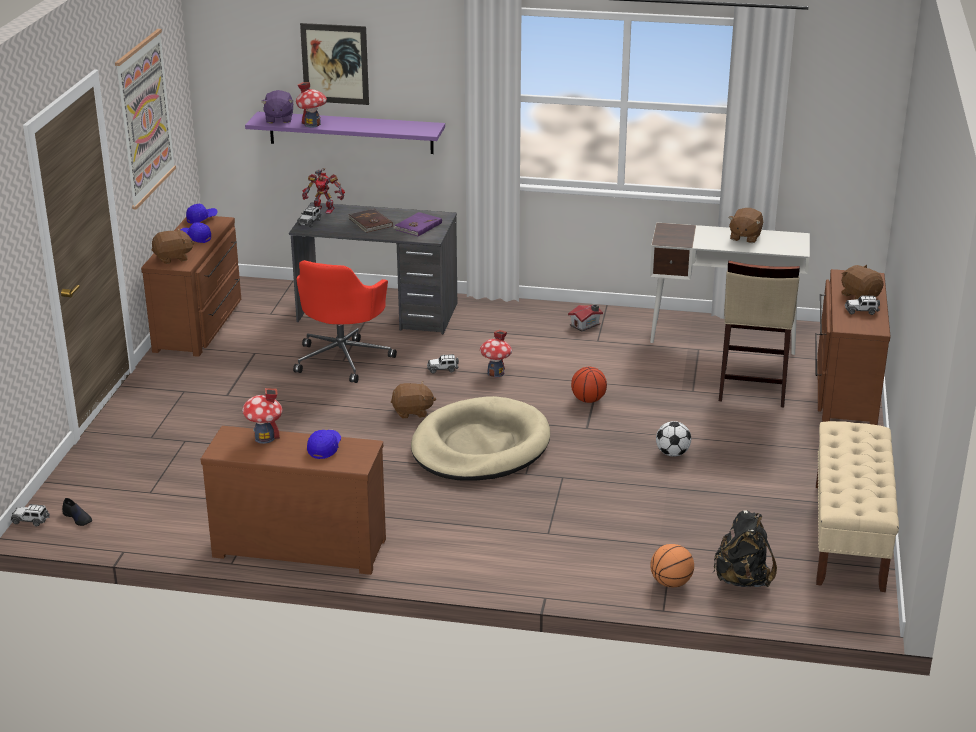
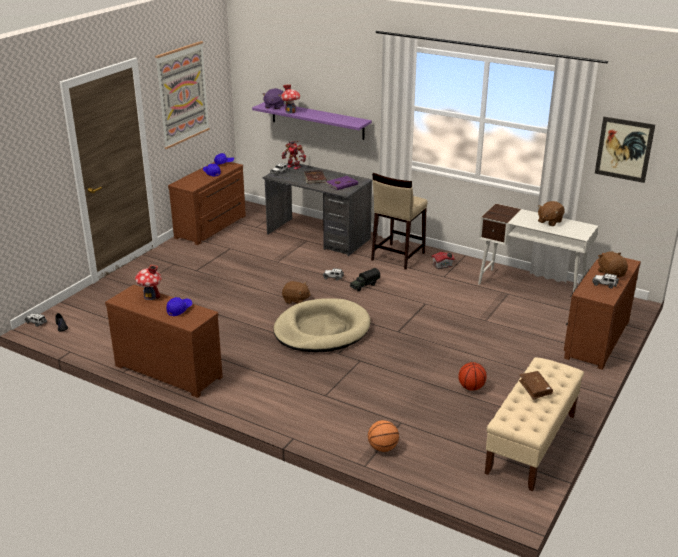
camera: 20 degrees right, 0 degrees up
(173, 258) = (189, 182): brown plush toy -> none
(335, 64) = (309, 75): picture -> picture (624, 149)
(343, 358) = (278, 260): red office chair -> none
(496, 373) = (364, 285): toy house -> toy truck
(588, 400) = (411, 313): basketball -> basketball (471, 387)
(672, 453) = (443, 359): football -> none
(742, 579) = (434, 457): black backpack -> none
(751, 388) = (528, 326): beige stool -> beige stool (397, 256)
(849, 460) = (535, 388): none -> brown book

